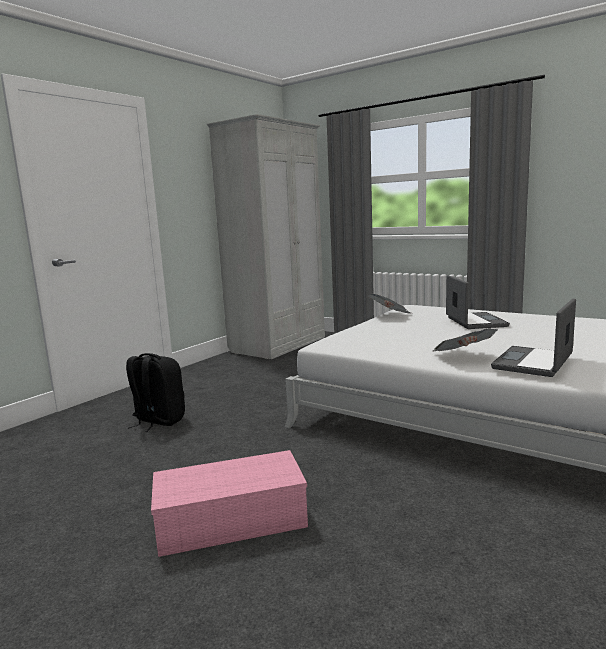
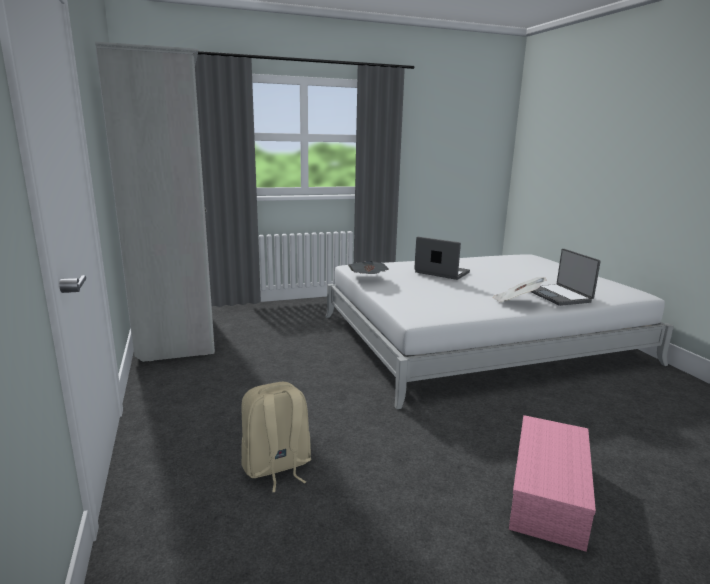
camera: 55 degrees left, 5 degrees up
(158, 421) = (276, 467): black backpack -> beige backpack

